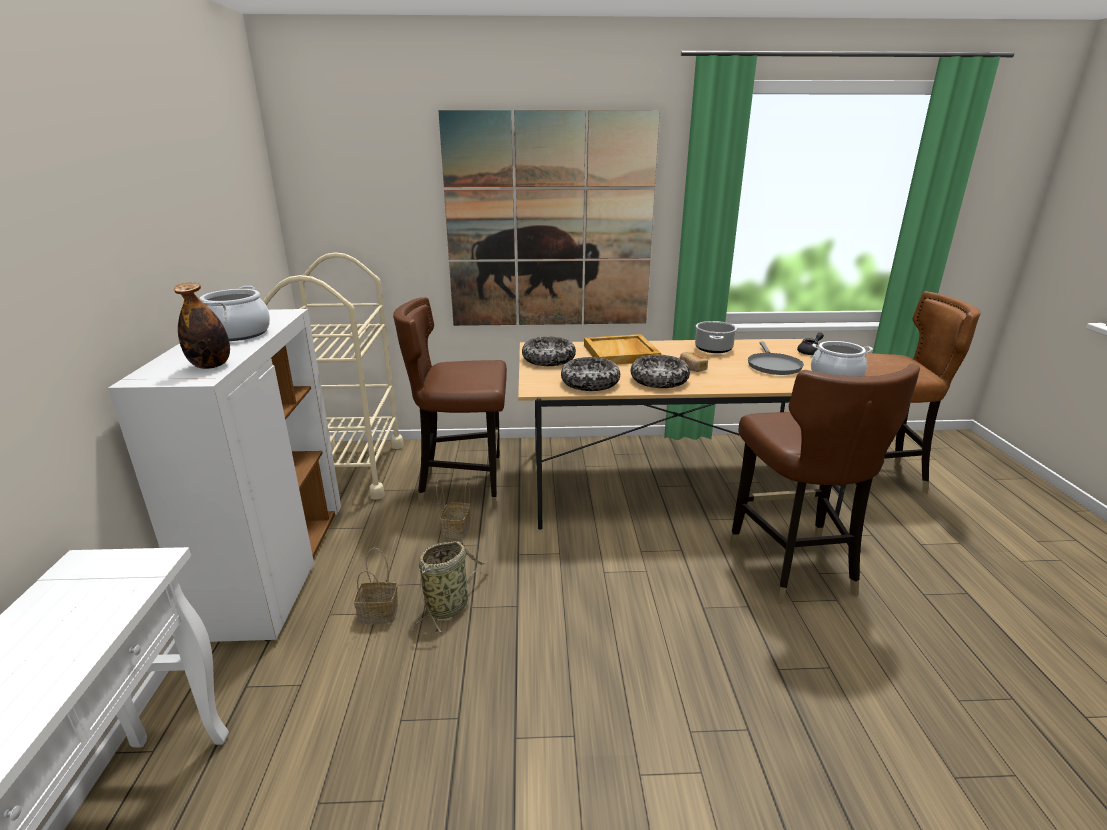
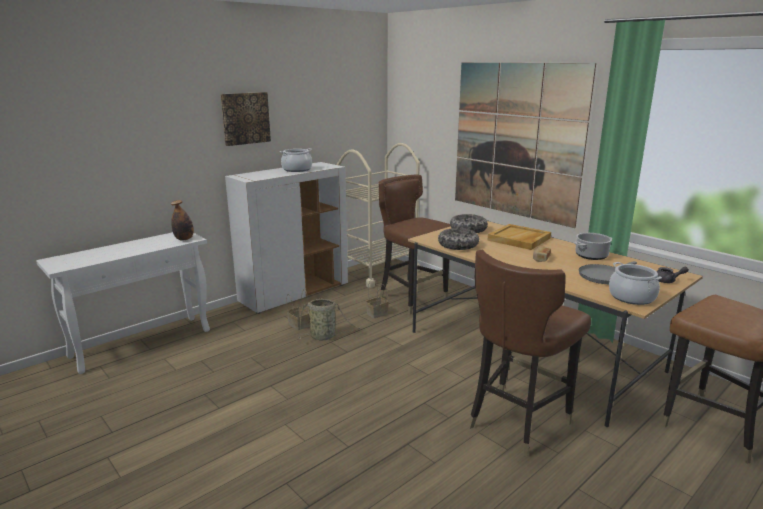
camera: 50 degrees right, 5 degrees down
(104, 239) = (245, 118): none -> picture
(211, 365) = (261, 177): bottle -> bottle (184, 239)
(659, 380) = (500, 257): bowl -> none

